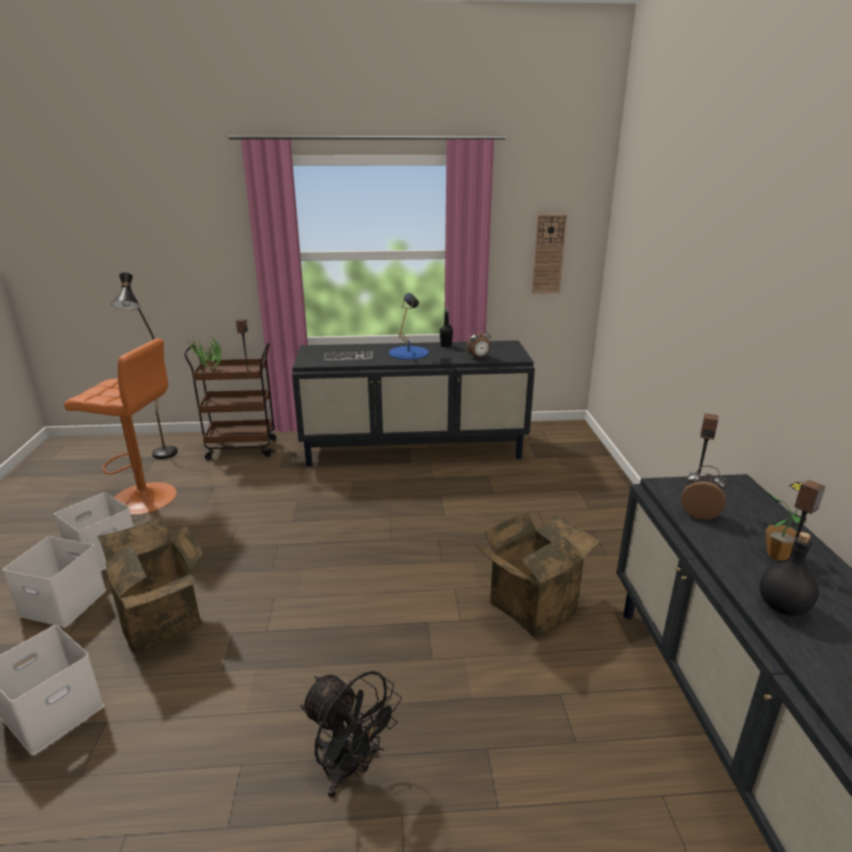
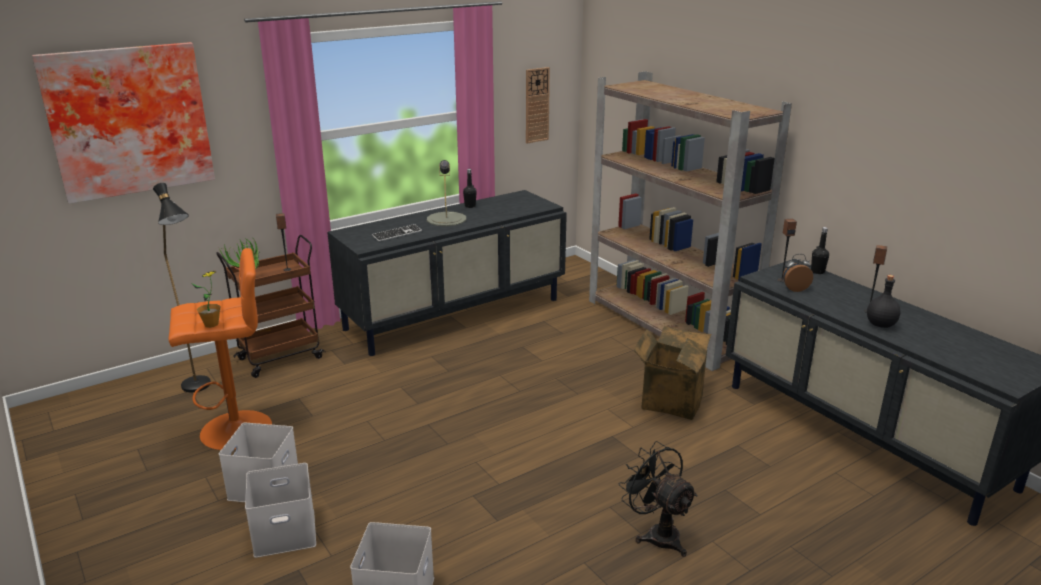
camera: 30 degrees left, 0 degrees up
(136, 220) = (129, 120): none -> picture
(164, 619) = (402, 508): cardboard box -> none
(350, 769) = (657, 534): black fan -> black fan turned 135 degrees counterclockwise
(408, 353) = (446, 219): blue table lamp -> grey table lamp
(479, 358) = (514, 212): alarm clock -> none
(614, 516) = (668, 325): none -> brown bookcase
(762, 499) = (817, 271): none -> black bottle
(777, 554) = (854, 300): potted plant -> potted plant (211, 324)

